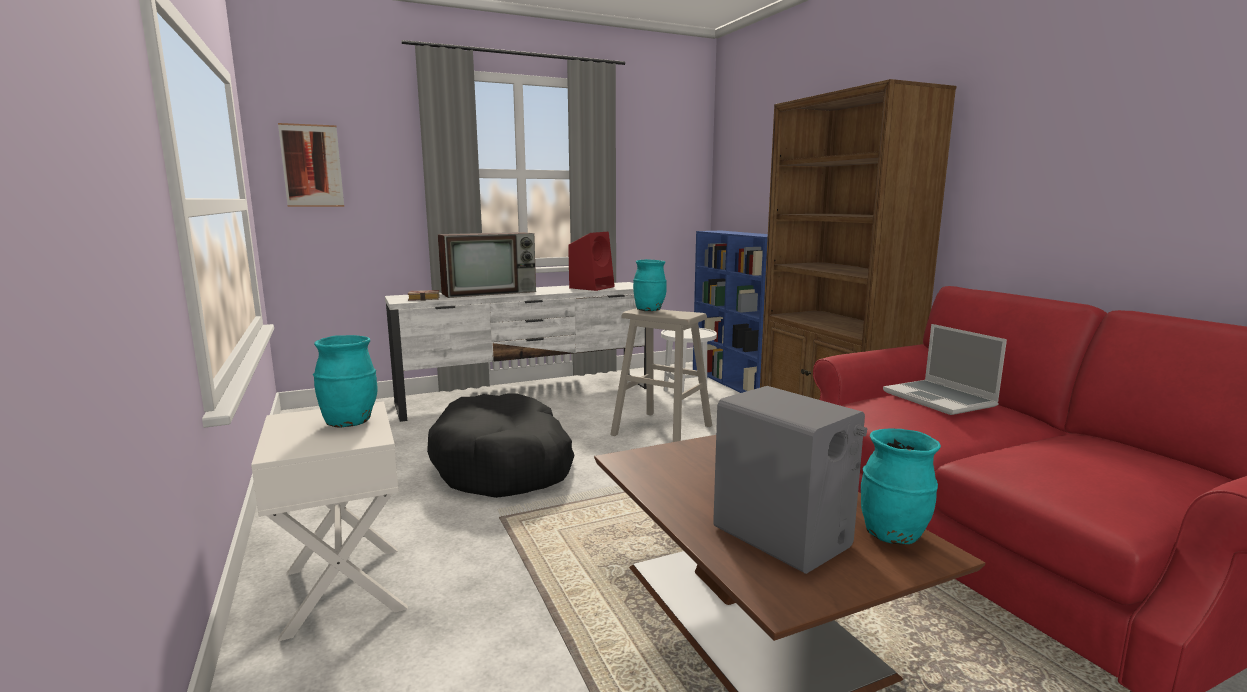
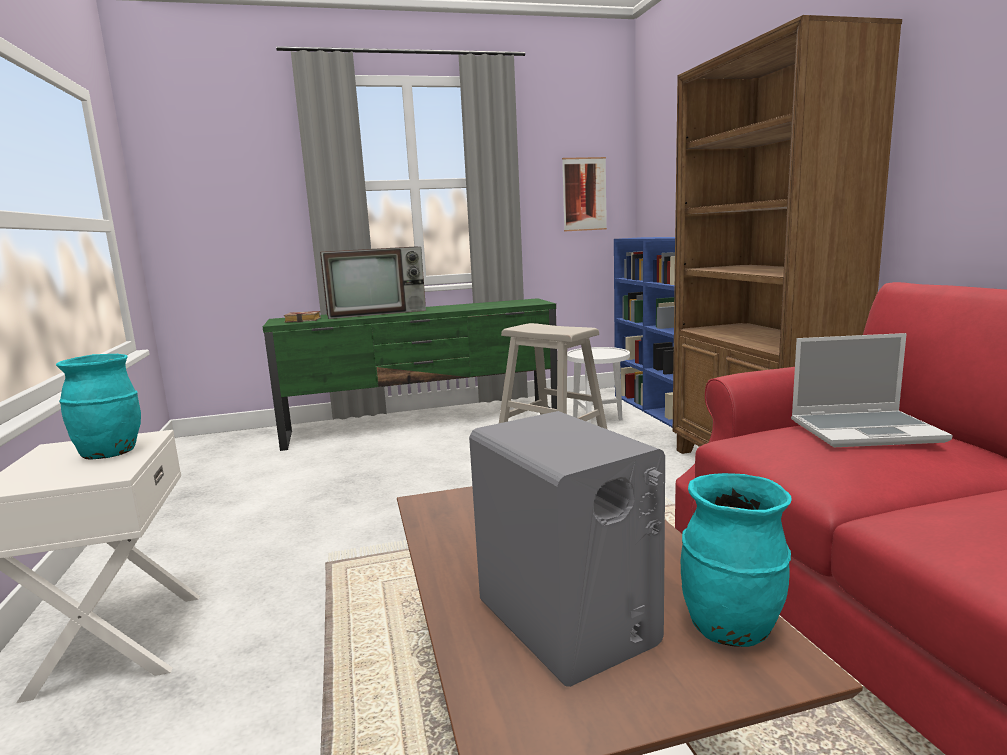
camera: 10 degrees right, 0 degrees up
(312, 166) = (193, 186): picture -> picture (584, 194)
(504, 465) = (361, 501): black dog bed -> none
(528, 396) = (424, 424): white tv stand -> green tv stand
(592, 287) = (491, 304): red speaker -> none
(649, 310) = (534, 326): turquoise vase -> none
(940, 399) = (866, 431): laptop -> laptop turned 75 degrees counterclockwise

